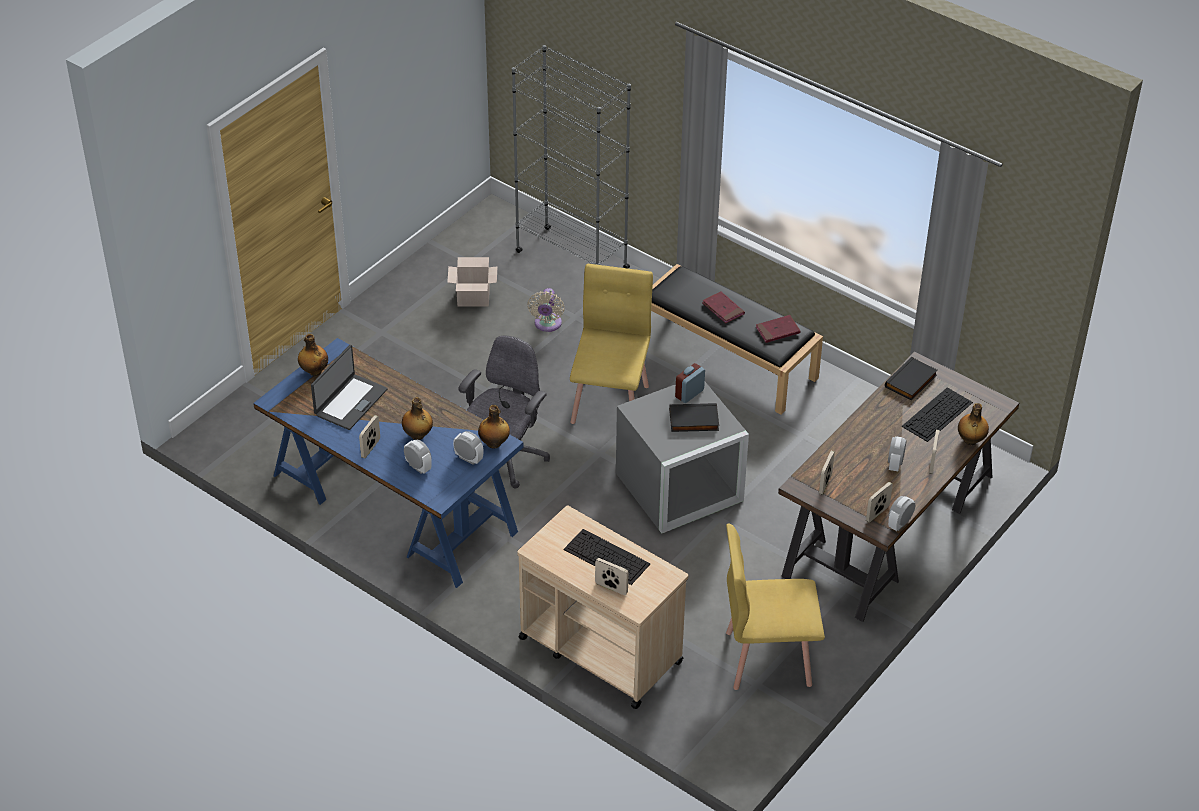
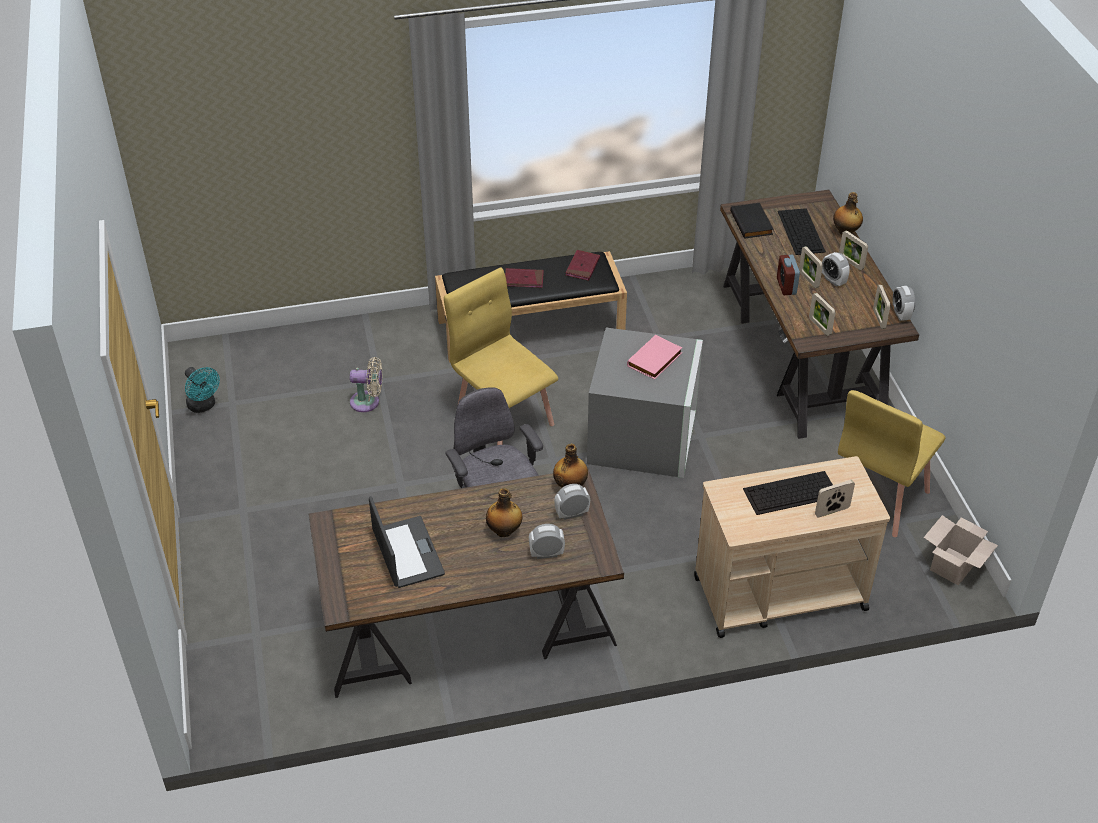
camera: 50 degrees left, 0 degrees up
(314, 371) = (334, 555): bottle -> none
(370, 448) = (485, 573): picture frame -> picture frame (808, 279)
(393, 504) = (468, 629): blue desk -> brown desk
(452, 251) = (204, 406): none -> turquoise fan
(472, 298) = (277, 427): cardboard box -> cardboard box (953, 567)
(547, 325) = (368, 402): beige fan -> beige fan turned 45 degrees counterclockwise
(571, 259) = (310, 343): grey bookcase -> none
(689, 393) = (621, 344): alarm clock -> alarm clock (786, 286)
(693, 421) = (655, 360): black book -> pink book

